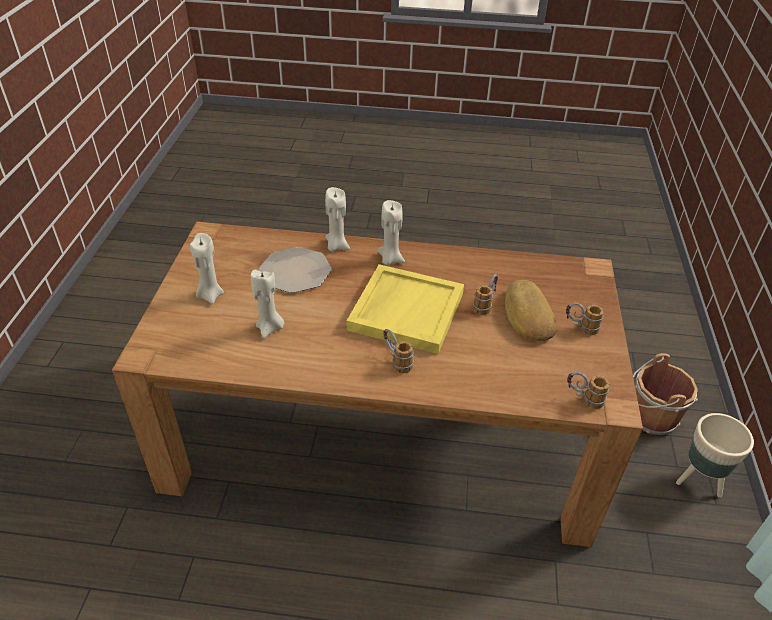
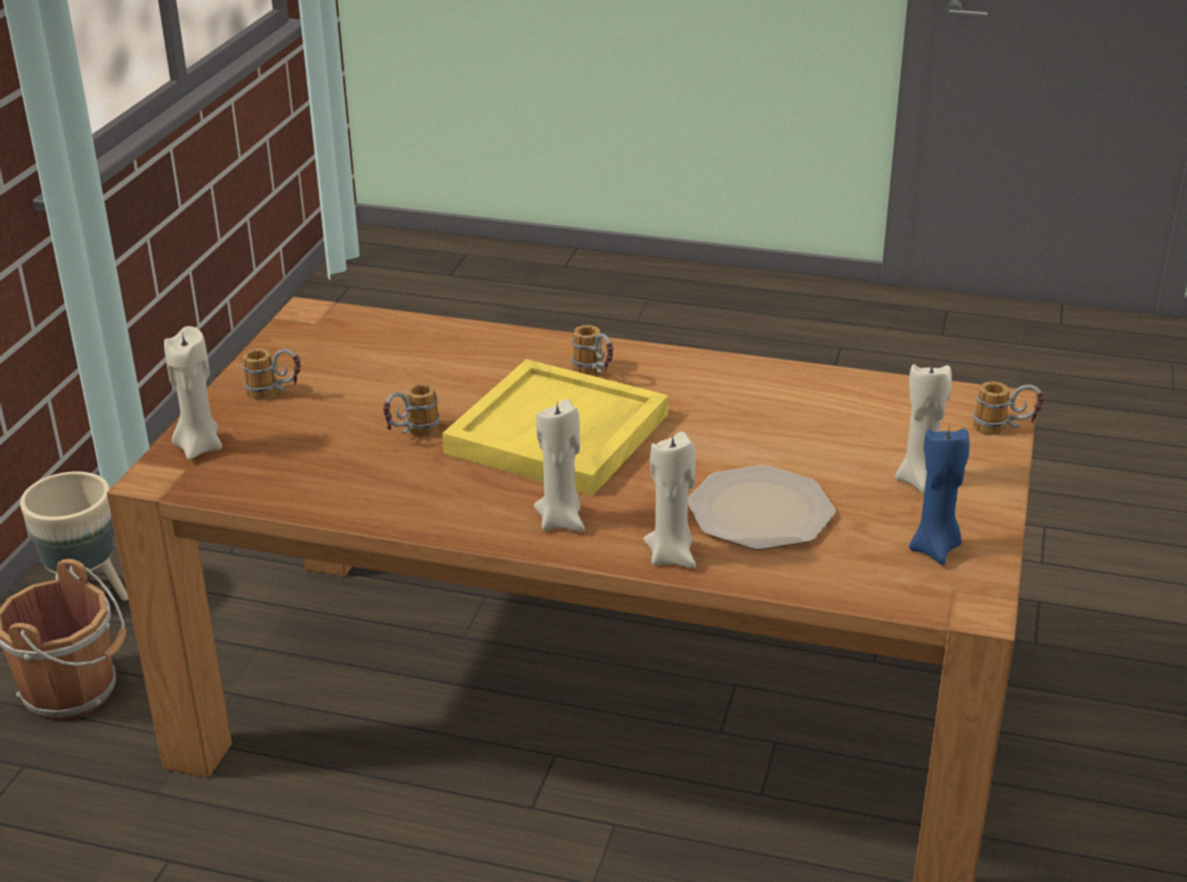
camera: 170 degrees left, 10 degrees down
(215, 257) = (935, 548): none -> blue candle
(270, 328) = (798, 425): beige candle -> beige candle (199, 447)
(527, 316) = (350, 415): bread -> none
(583, 399) = (346, 322): mug -> mug (1004, 430)

